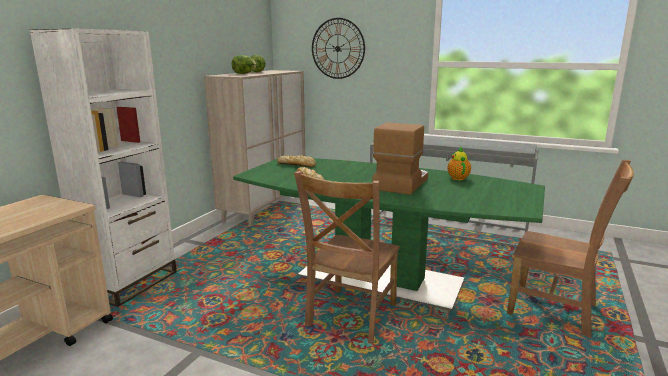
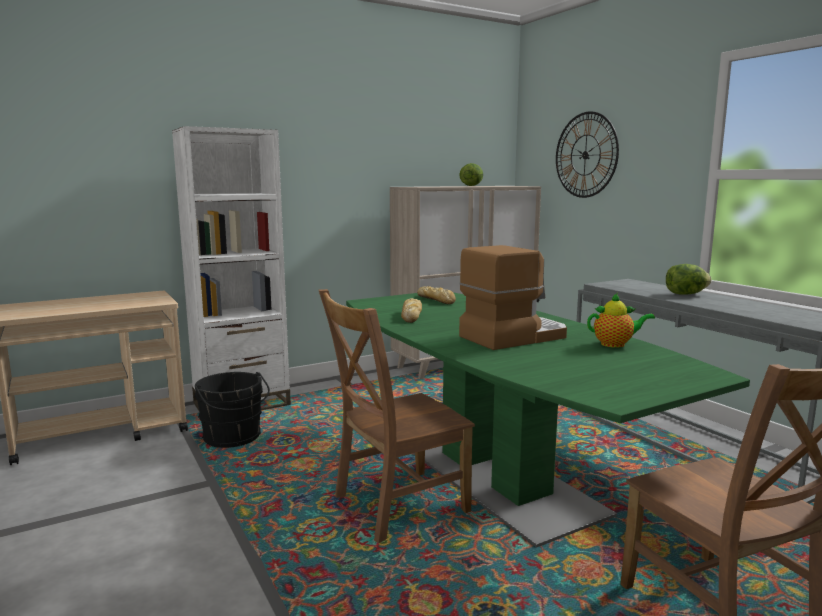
camera: 35 degrees right, 5 degrees down
(165, 313) = (233, 438): none -> black bucket
(244, 73) = (445, 186): lettuce -> lettuce (685, 294)
(457, 178) = (615, 344): teapot -> teapot turned 60 degrees clockwise

